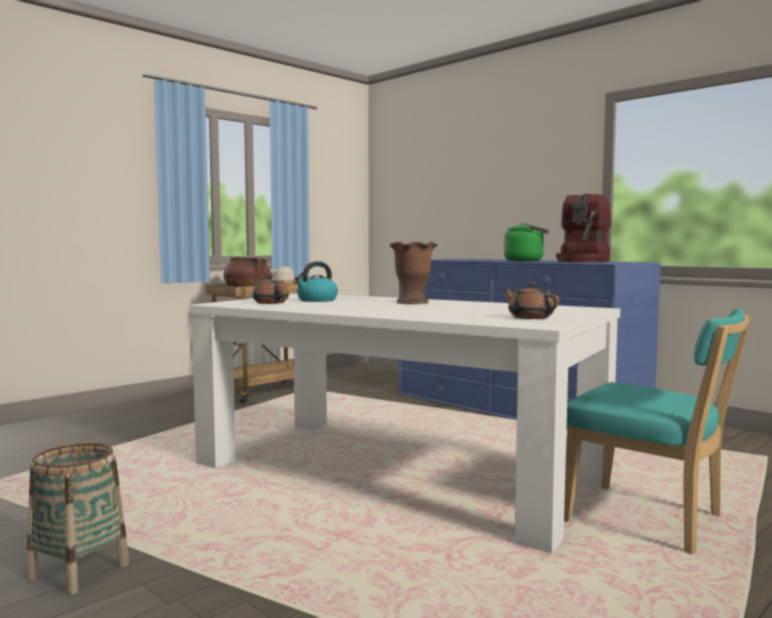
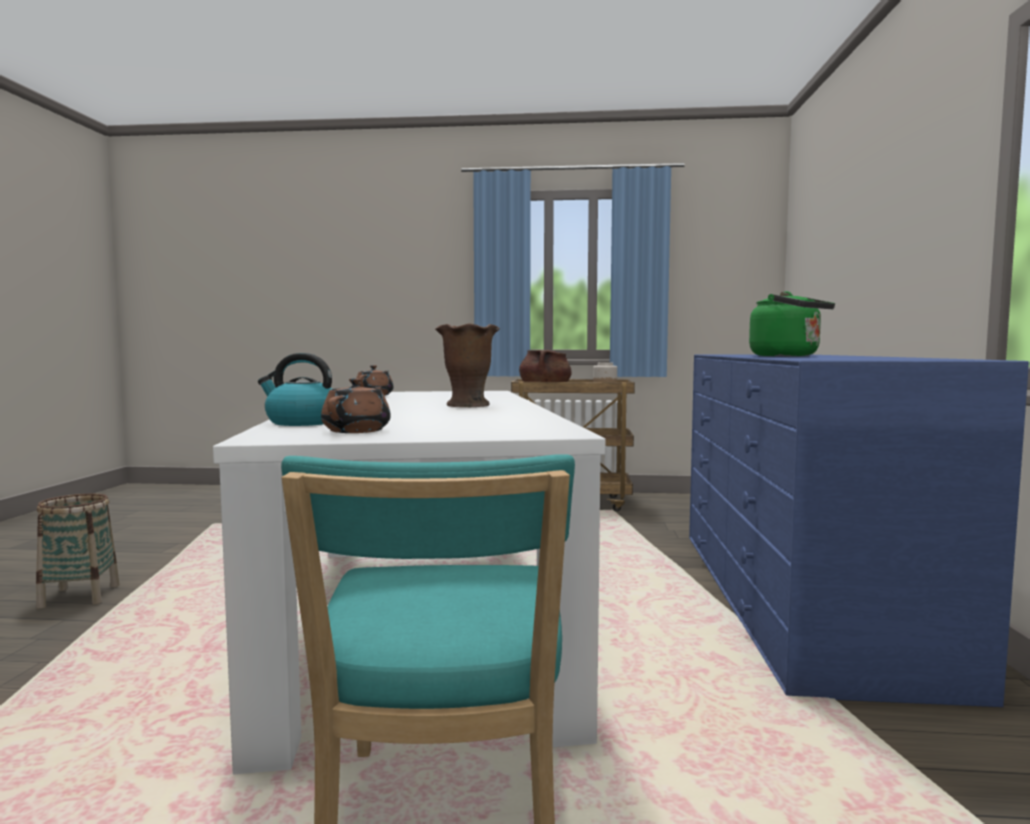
camera: 50 degrees right, 0 degrees up
(316, 300) = (428, 396): kettle -> kettle (302, 422)
(583, 261) = (873, 357): coffee machine -> none

